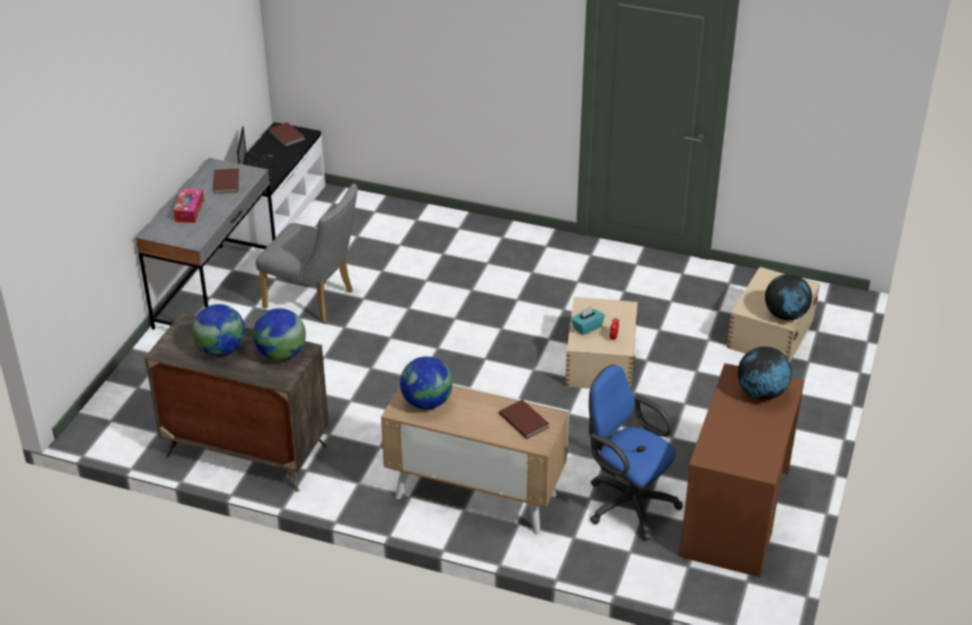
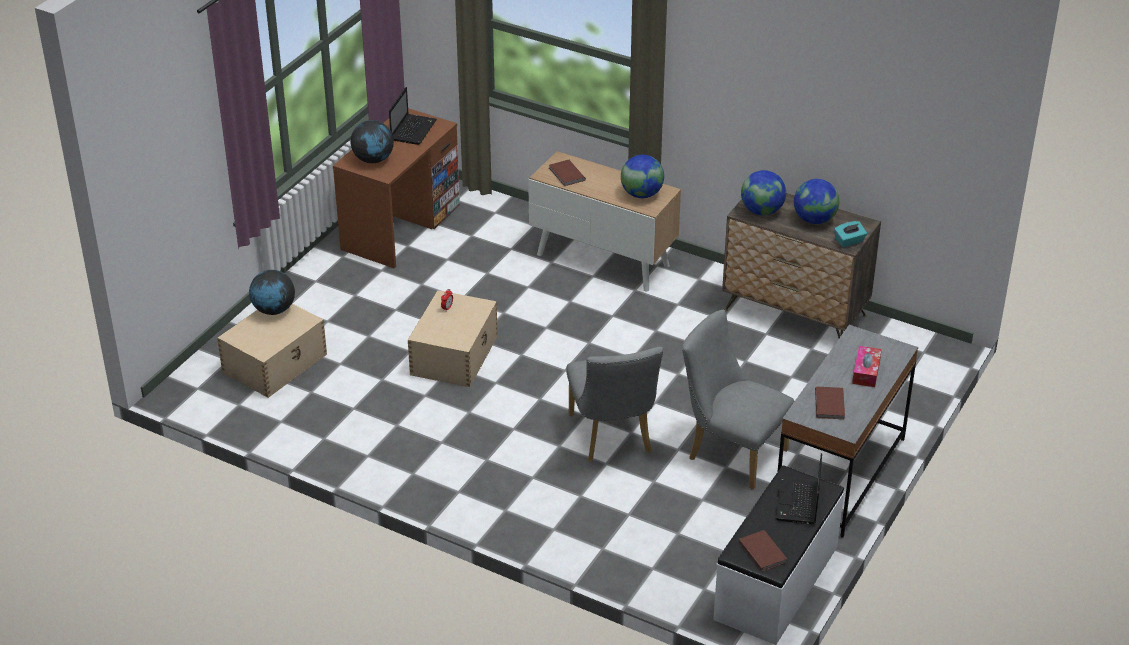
camera: 170 degrees left, 0 degrees up
(424, 301) = (612, 438): none -> grey chair
(587, 327) = (468, 319): turquoise tissue box -> turquoise tissue box (849, 241)
(627, 502) = (482, 242): blue office chair -> none
(738, 445) = (413, 129): none -> laptop

